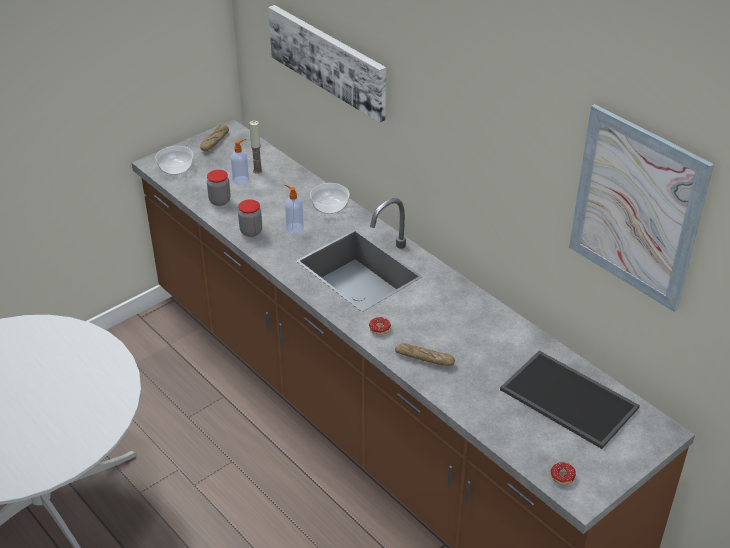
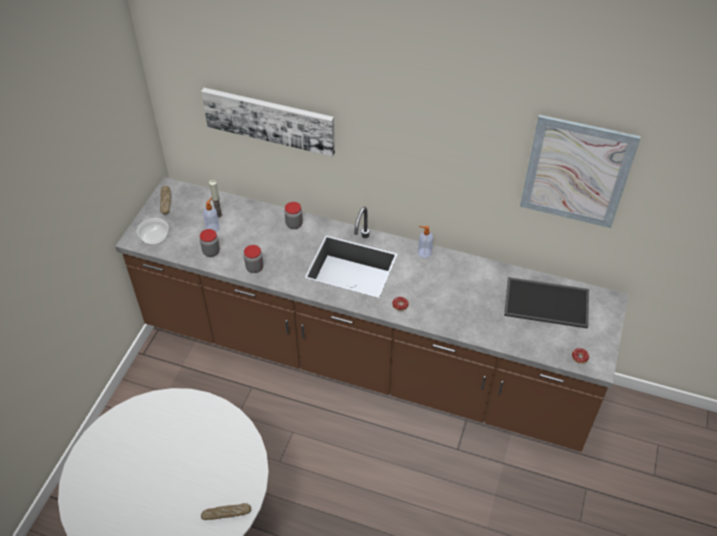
camera: 30 degrees left, 10 degrees up
(294, 227) = (282, 251): soap dispenser -> soap dispenser (424, 252)
(329, 207) = (294, 224): bowl -> jar
(424, 358) = (443, 315): bread -> bread (226, 513)

